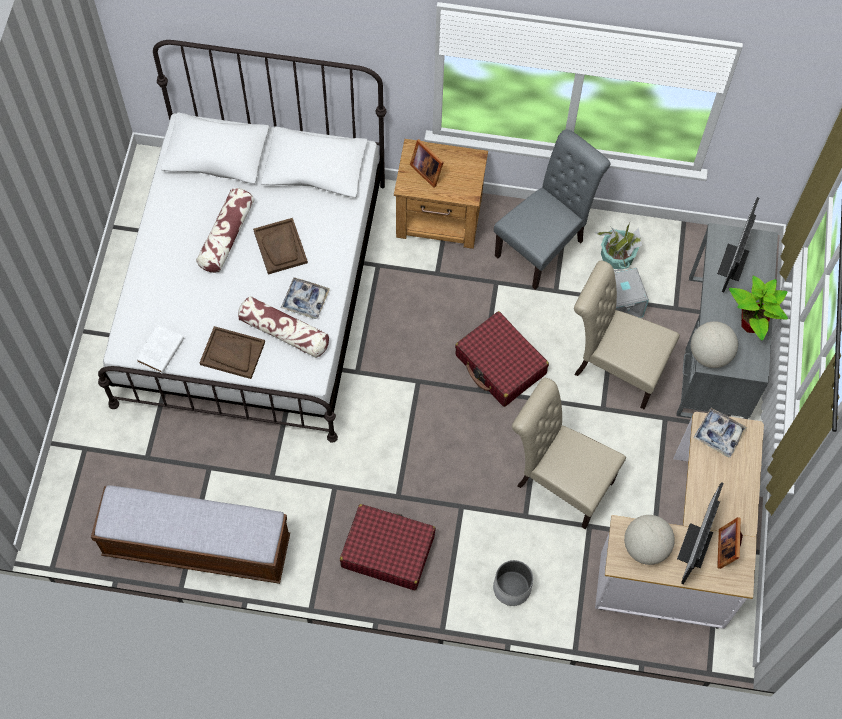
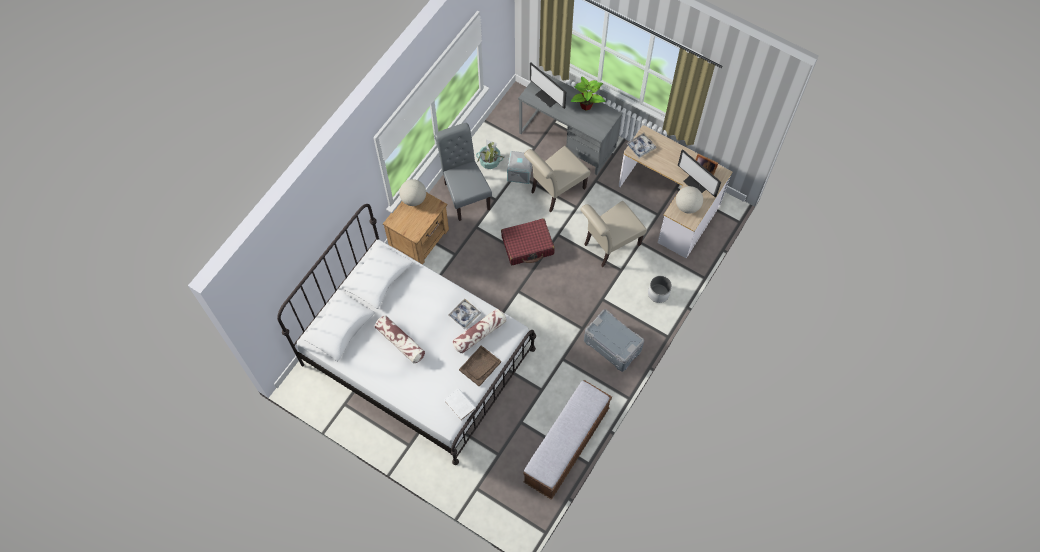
camera: 65 degrees left, 0 degrees up
(280, 247) = (423, 315): brown tray -> none
(387, 551) = (612, 346): red suitcase -> grey storage box
(427, 170) = (410, 220): picture frame -> none
(709, 354) = (594, 131): globe -> globe (413, 199)

